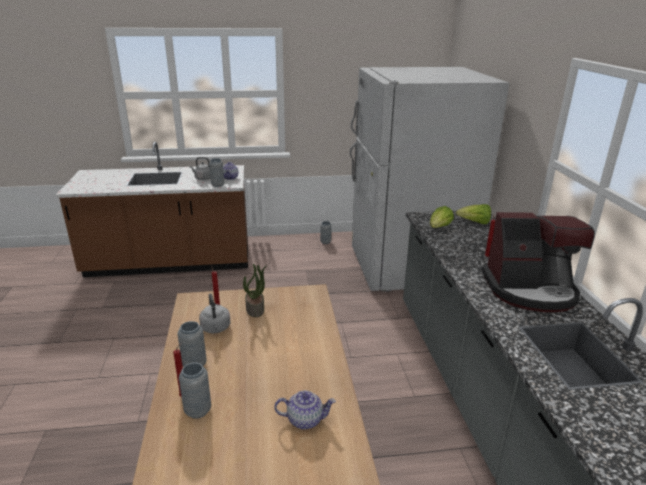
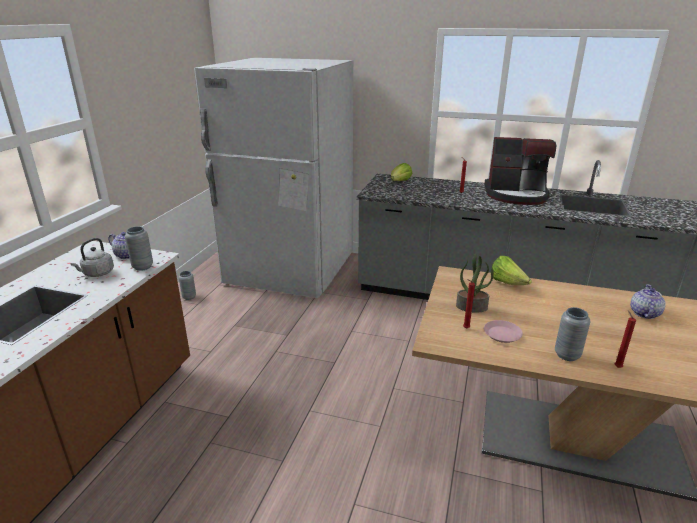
camera: 65 degrees left, 0 degrees up
(198, 411) = (639, 362): grey vase -> none
(216, 328) = (502, 334): grey kettle -> pink plate
(439, 228) = (400, 193): lettuce -> lettuce (507, 283)
(530, 290) = (516, 195): coffee machine -> coffee machine turned 75 degrees clockwise

